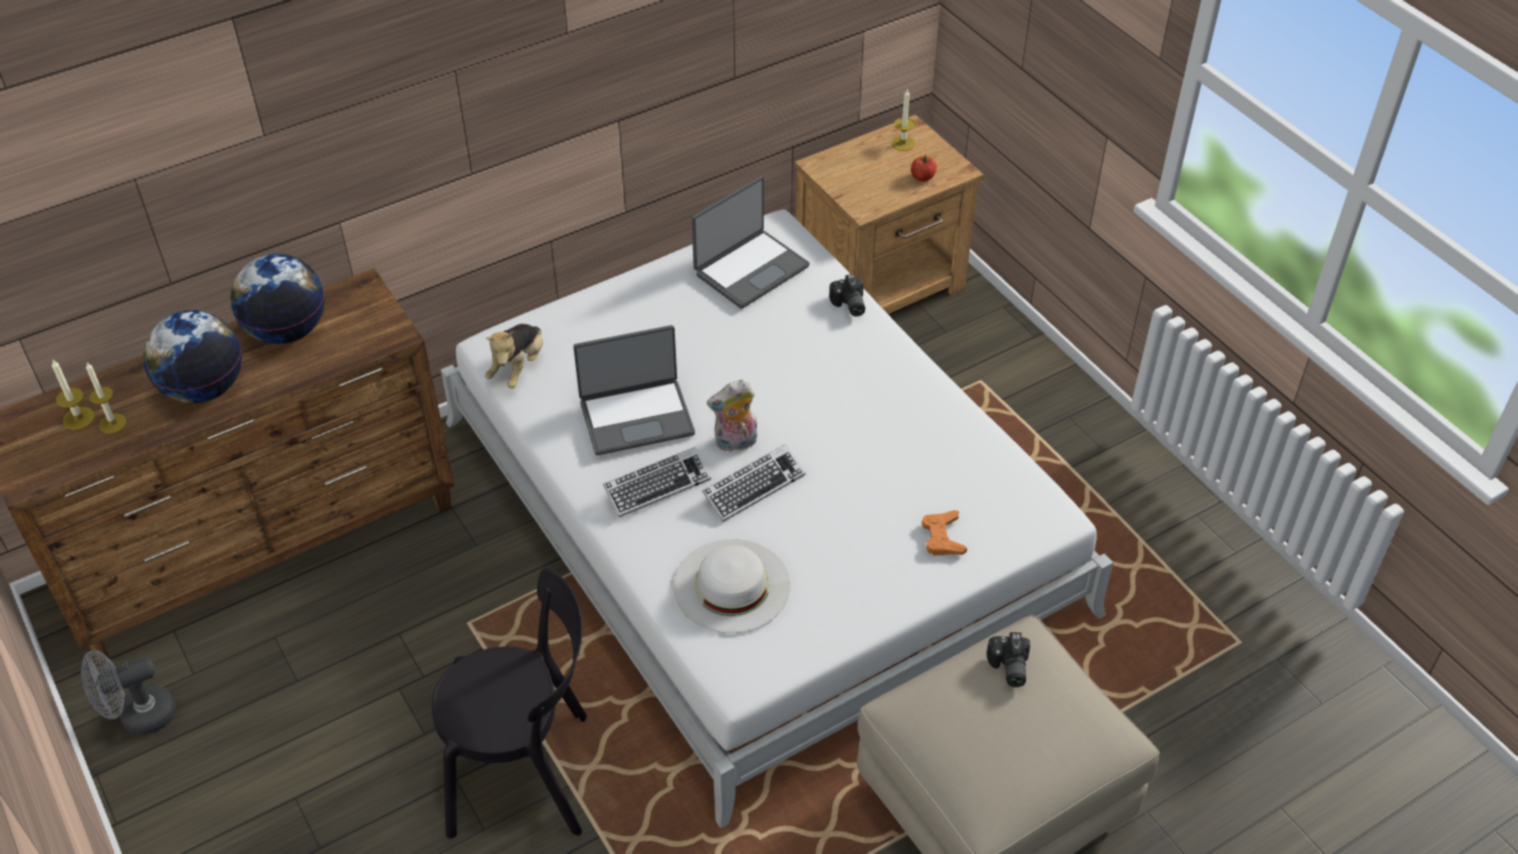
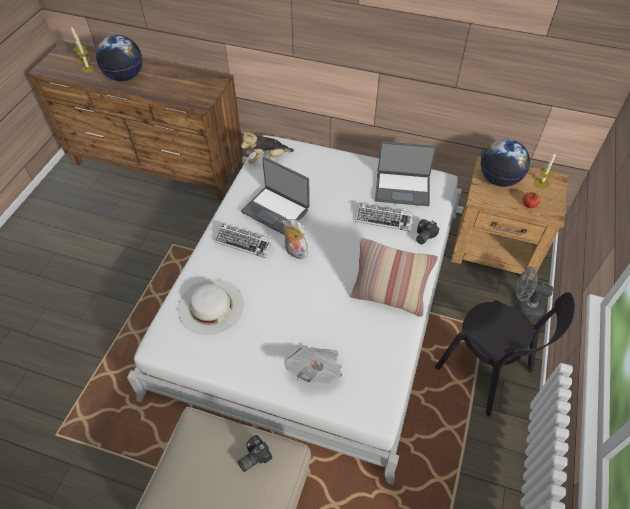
camera: 50 degrees right, 5 degrees up
(139, 717) = (60, 189): grey fan -> grey fan (524, 306)
(287, 331) = (175, 76): globe -> globe (499, 179)
(528, 775) = (115, 314): black chair -> black chair (487, 372)
(753, 487) = (275, 276): keyboard -> keyboard (383, 219)
(905, 402) = (388, 298): none -> pillow
(942, 537) = (316, 370): orange game controller -> newspaper

